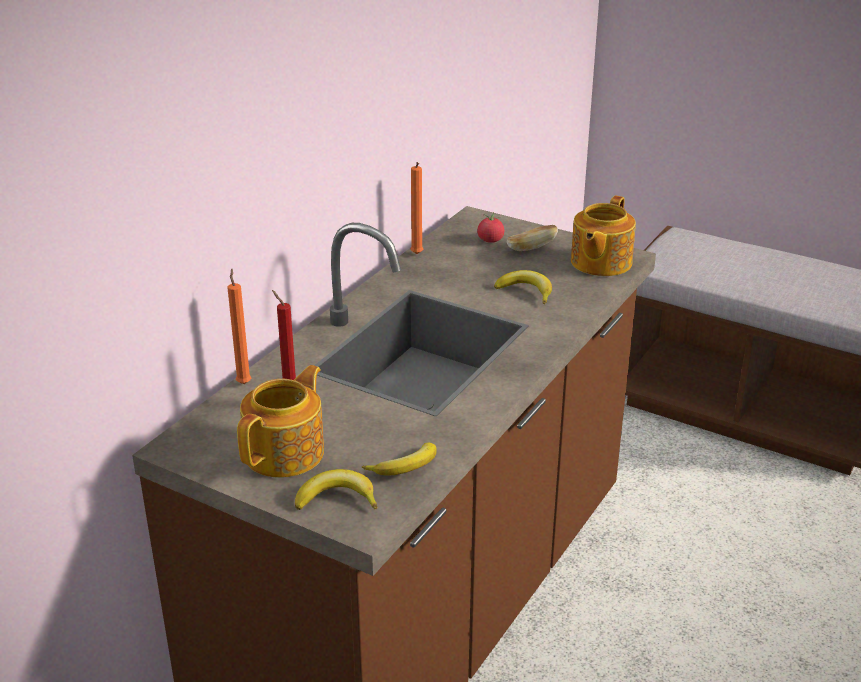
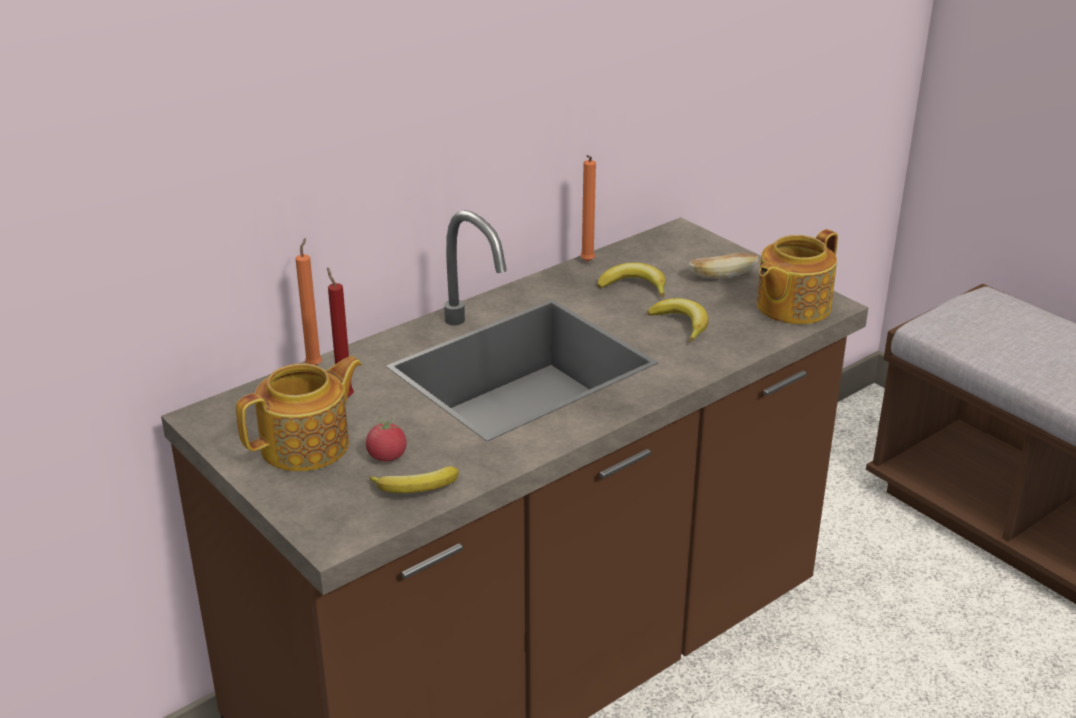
camera: 20 degrees right, 0 degrees up
(337, 499) = (325, 505): banana -> banana (634, 287)
(490, 240) = (680, 260): tomato -> tomato (387, 456)

